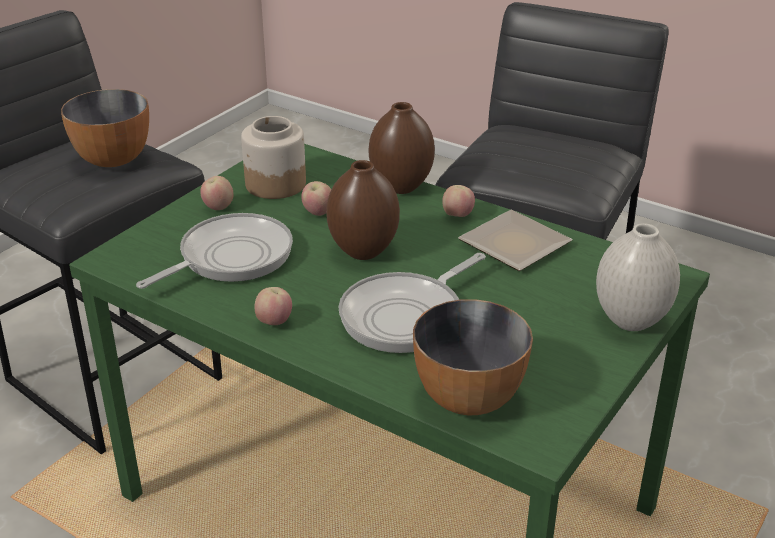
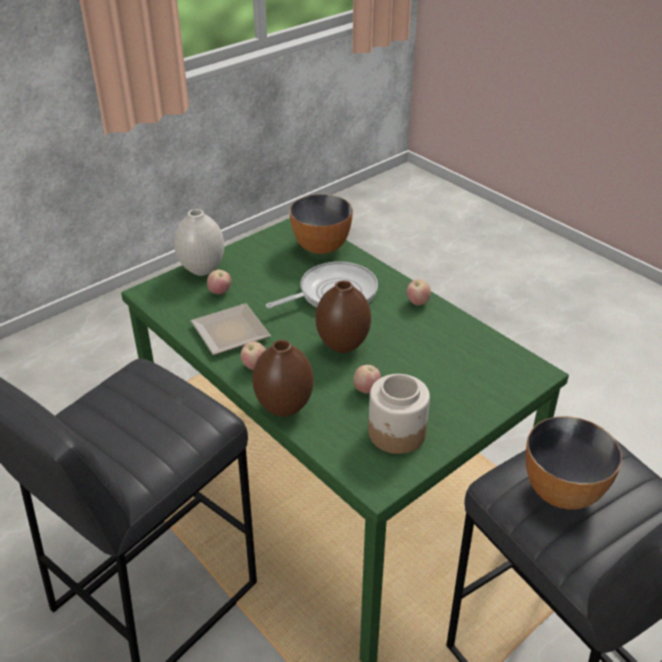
camera: 165 degrees left, 5 degrees up
(218, 207) = (451, 412): apple -> apple (220, 292)
(230, 257) = (443, 357): frying pan -> none

